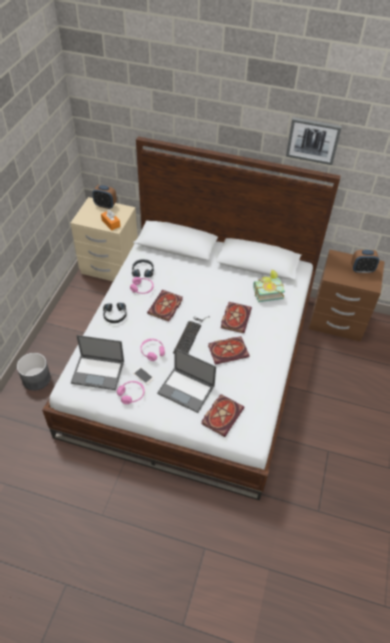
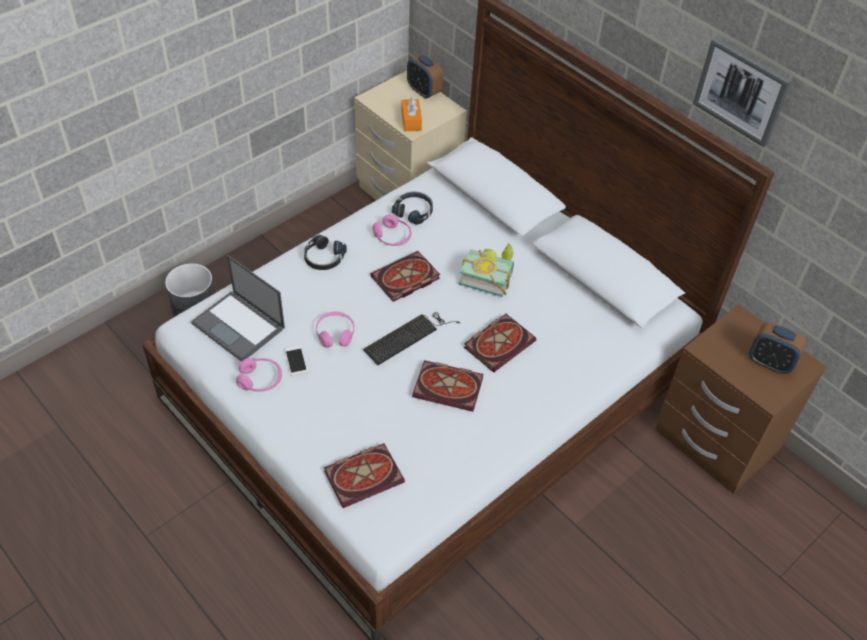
camera: 30 degrees right, 0 degrees up
(187, 389) = (342, 412): laptop -> none
(267, 291) = (583, 327): book -> book (487, 276)

